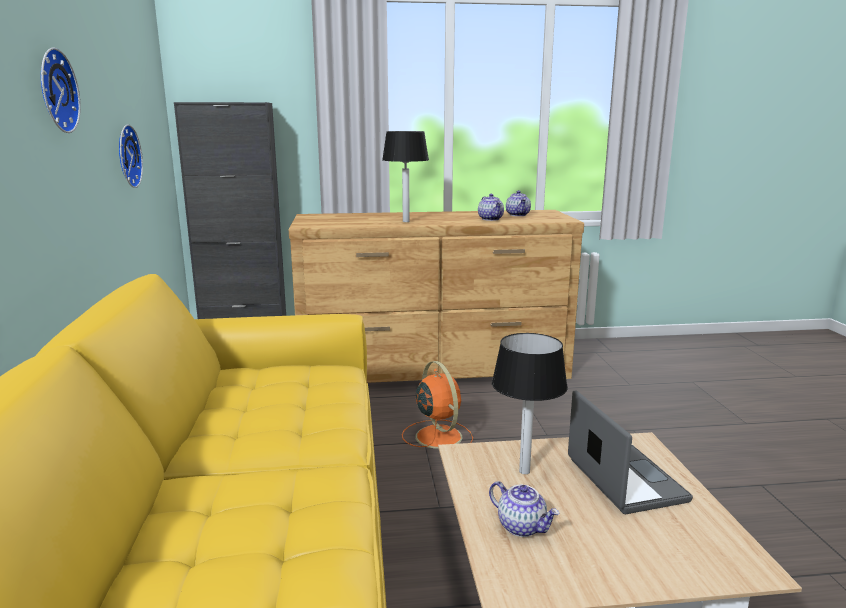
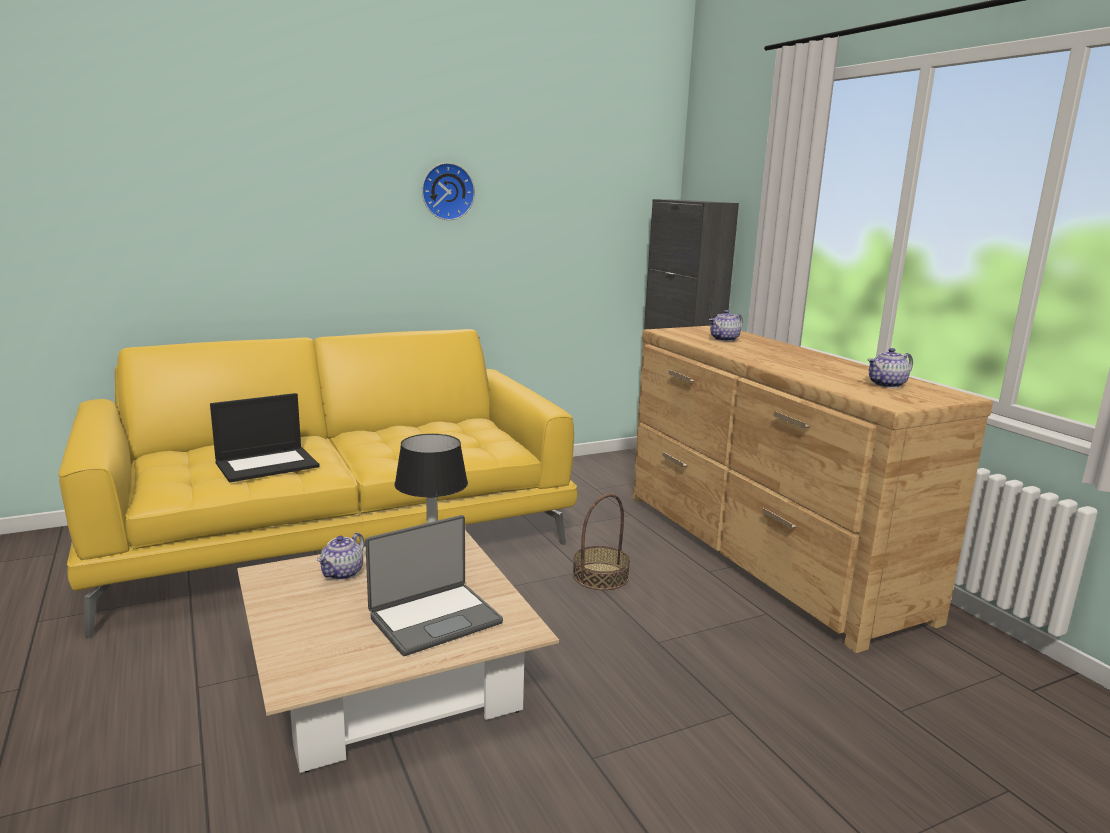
camera: 70 degrees right, 0 degrees up
(126, 156) = (555, 242): wall clock -> none
(276, 522) = (268, 464): none -> laptop
(406, 221) = (740, 352): table lamp -> none
(437, 436) = (600, 576): orange fan -> basket
(491, 219) = (823, 376): teapot -> teapot (724, 339)

